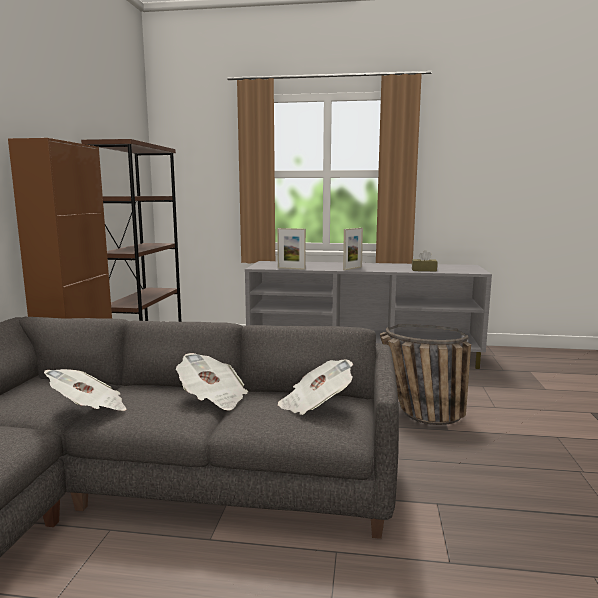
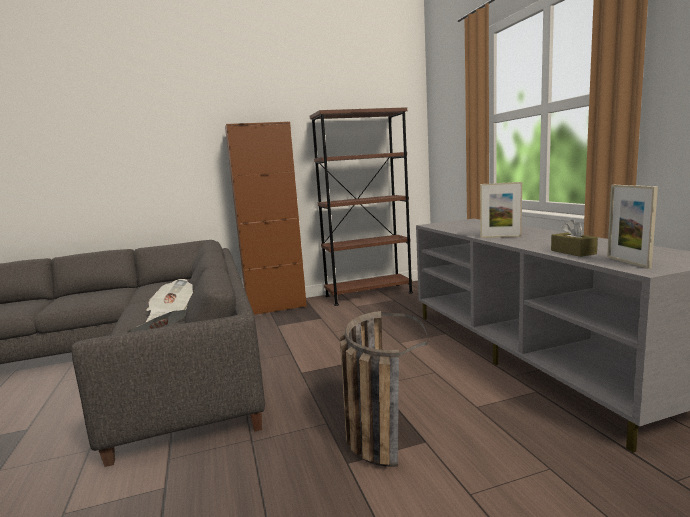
camera: 65 degrees right, 0 degrees up
(90, 408) = (145, 298): newspaper -> none
(291, 268) = (447, 229): picture frame -> picture frame (628, 262)

